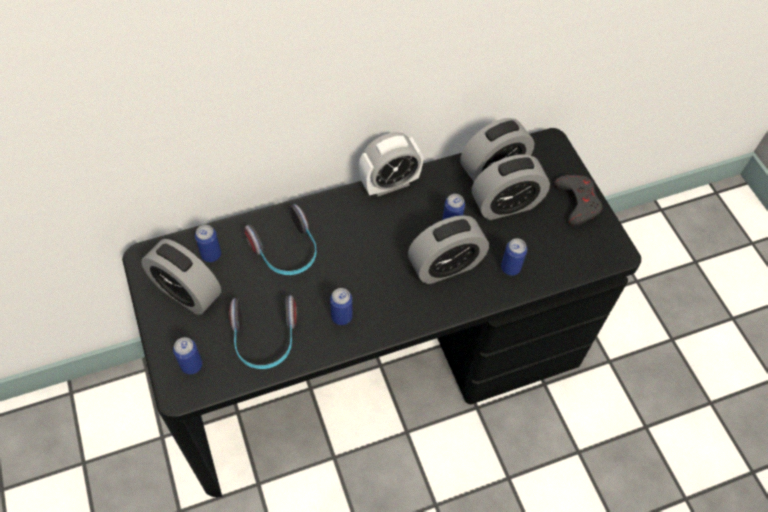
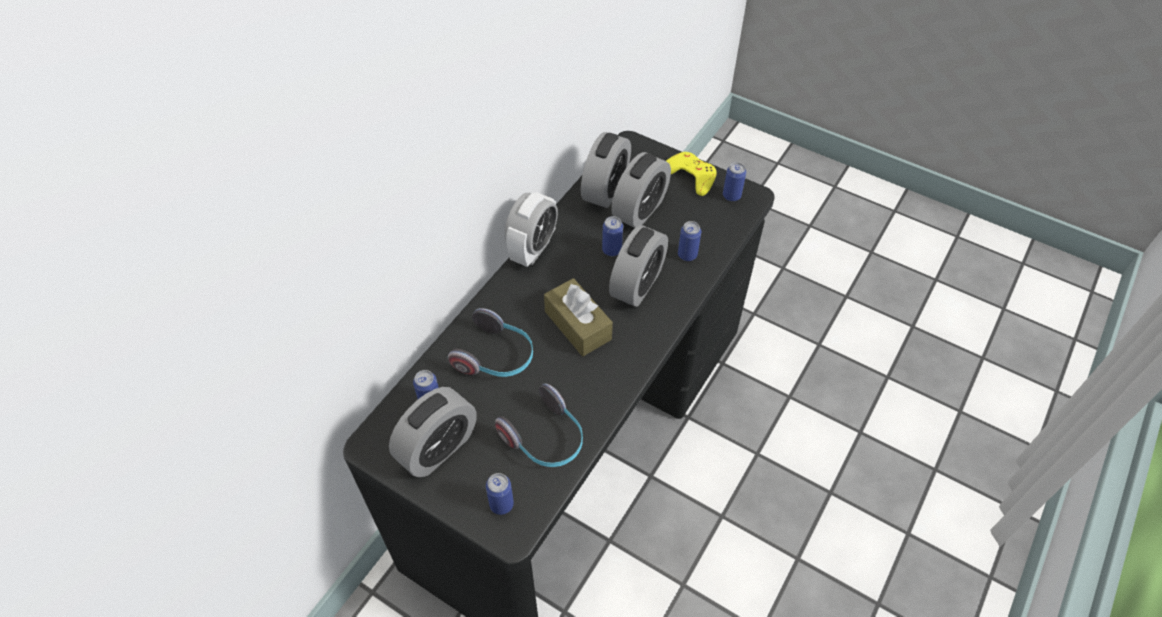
camera: 35 degrees left, 5 degrees down
(187, 292) = (438, 448): alarm clock -> alarm clock turned 45 degrees counterclockwise
(341, 317) = (592, 377): can -> can (731, 196)
(368, 268) = (578, 325): none -> brown tissue box
(577, 202) = (690, 176): grey game controller -> yellow game controller

